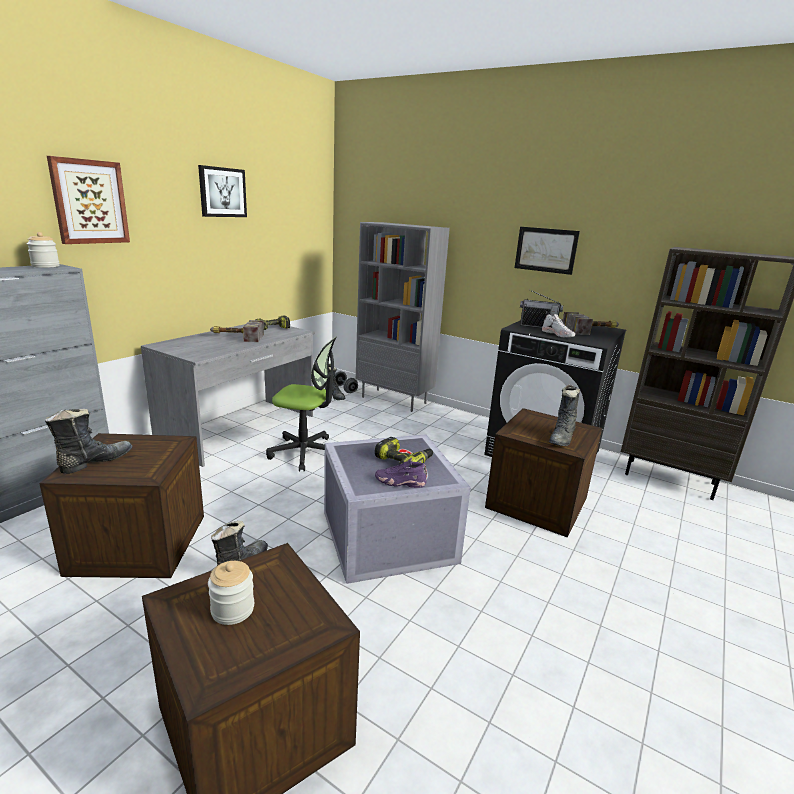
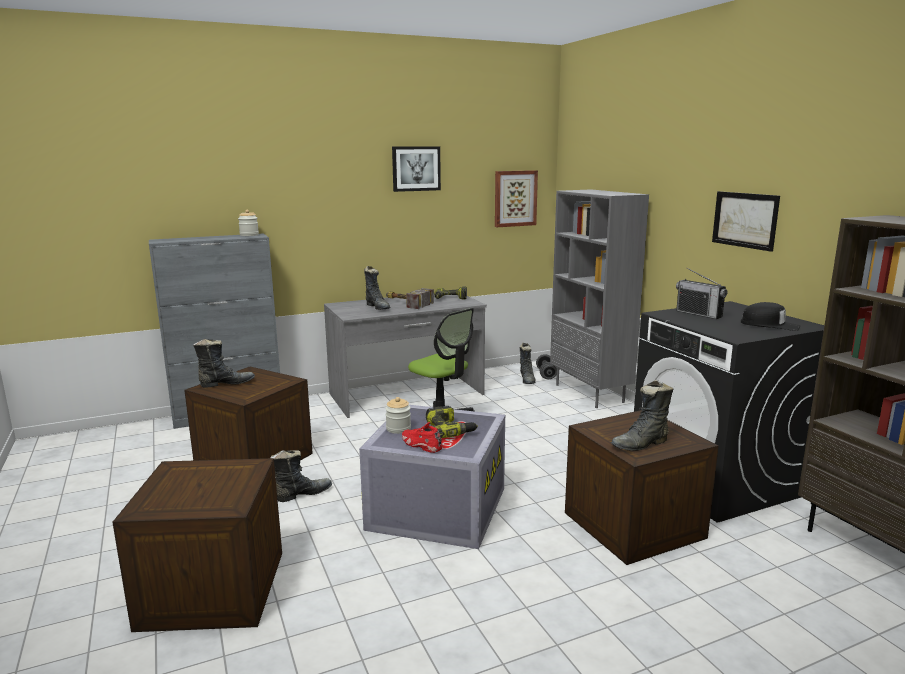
camera: 35 degrees right, 5 degrees down
(89, 202) = (291, 184): picture -> picture (515, 198)
(212, 344) = (378, 307): none -> black boot
(233, 609) = (195, 482): jar -> jar (398, 429)
(400, 482) = (421, 445): purple shoe -> red shoe
(558, 334) = (704, 324): white shoe -> none
(592, 331) = (769, 325): hammer -> black cap

